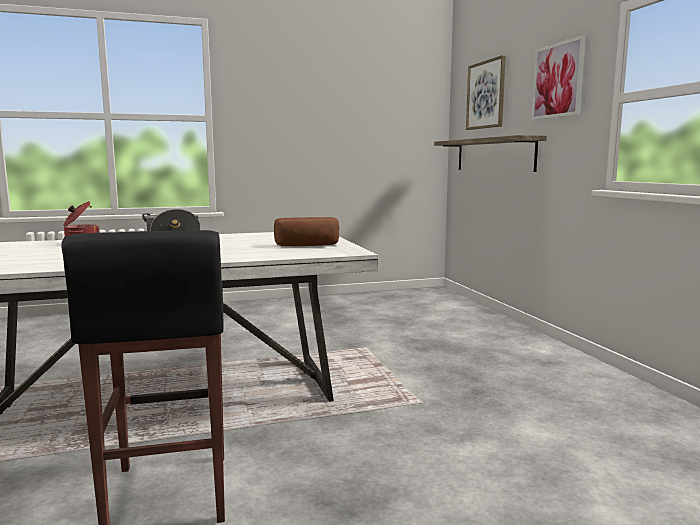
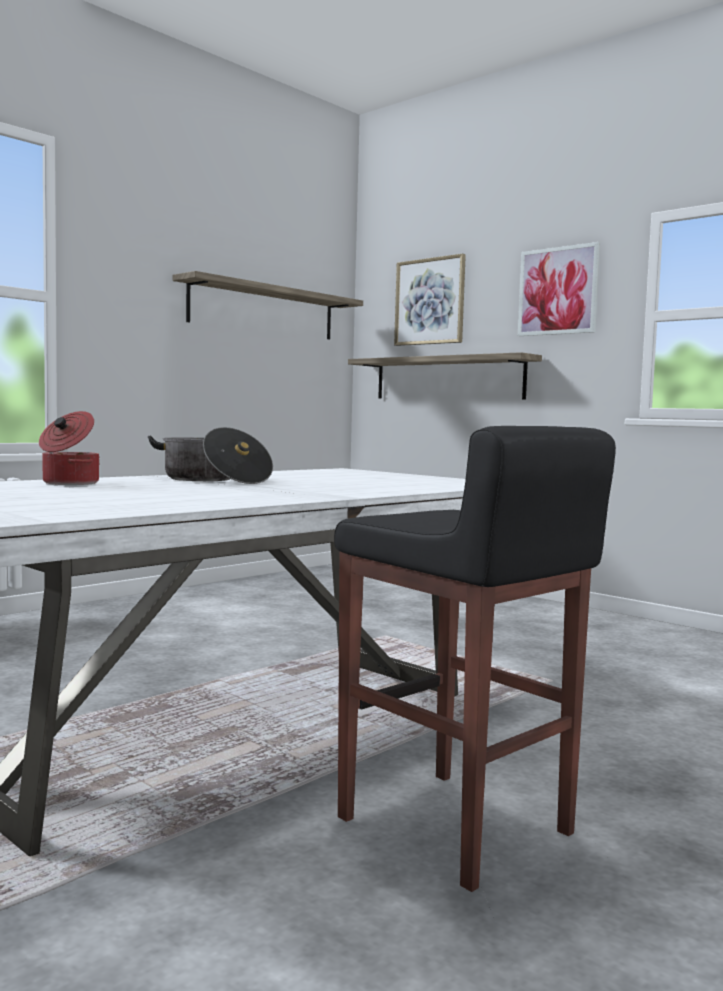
camera: 30 degrees left, 5 degrees down
(307, 245) = (417, 480): bread -> none
(366, 112) = (263, 310): none -> shelf

